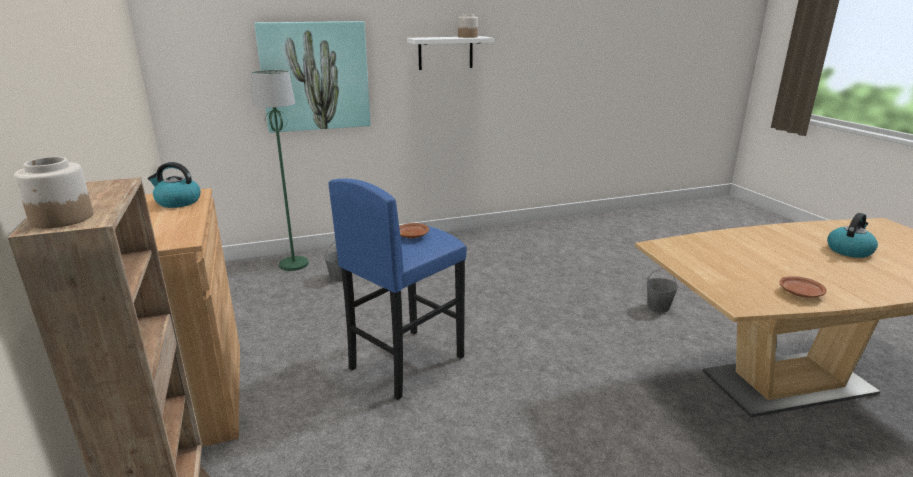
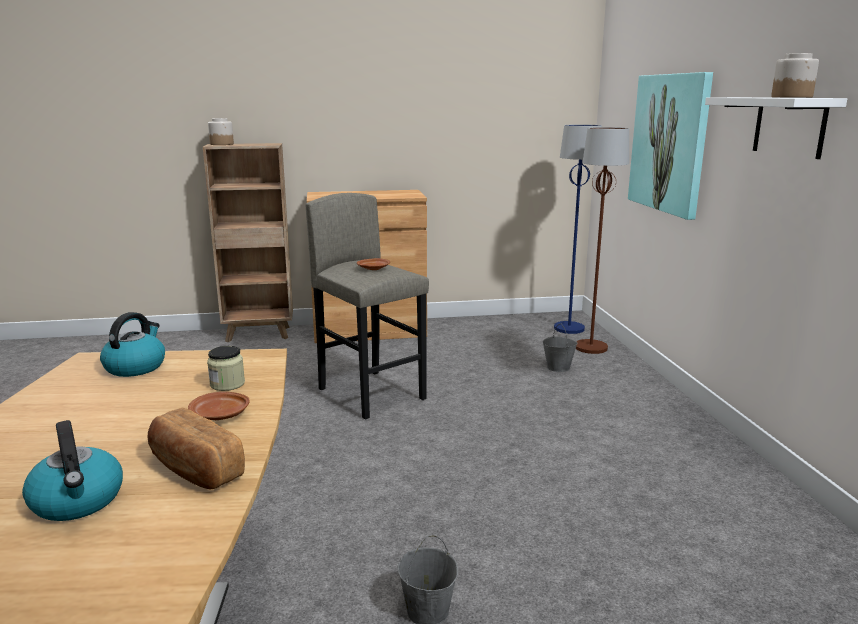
camera: 100 degrees right, 5 degrees down
(177, 202) = (395, 194): kettle -> kettle (135, 367)
(239, 272) = (569, 328): none -> blue floor lamp
(294, 264) = (590, 348): green floor lamp -> brown floor lamp
(406, 362) = (371, 393): blue stool -> grey stool
(708, 247) = (227, 384): none -> jar
(791, 235) = (194, 469): none -> bread
(800, 293) = (55, 398): brown plate -> brown plate (220, 415)

